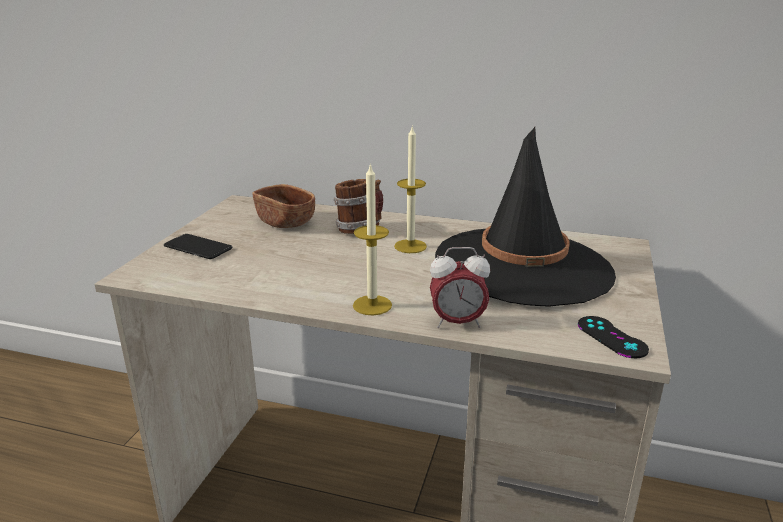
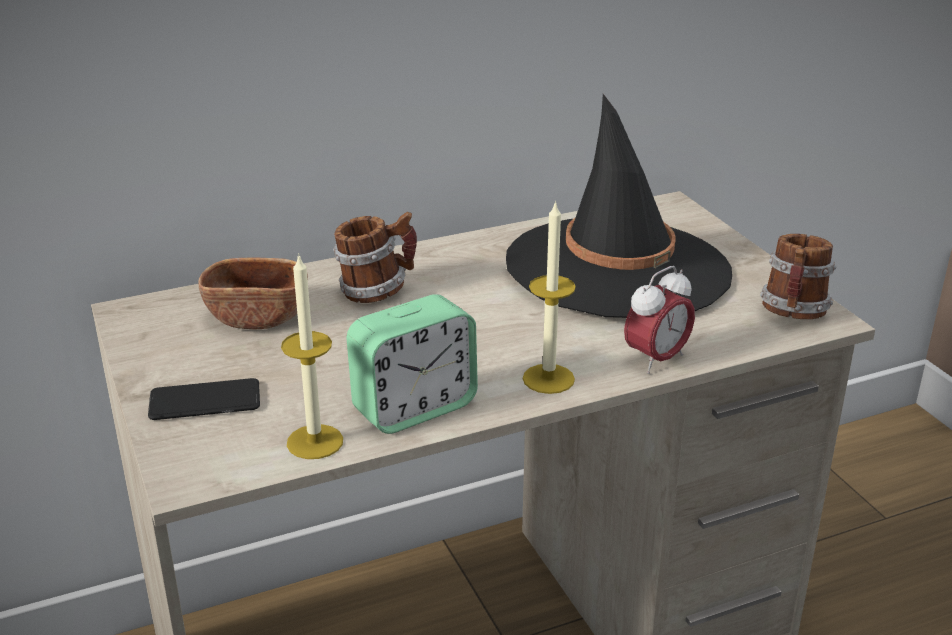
camera: 40 degrees left, 5 degrees up
(277, 289) = (414, 408): none -> alarm clock
(410, 246) = (469, 290): candle -> candle (315, 442)
(611, 337) = (793, 314): black game controller -> mug

